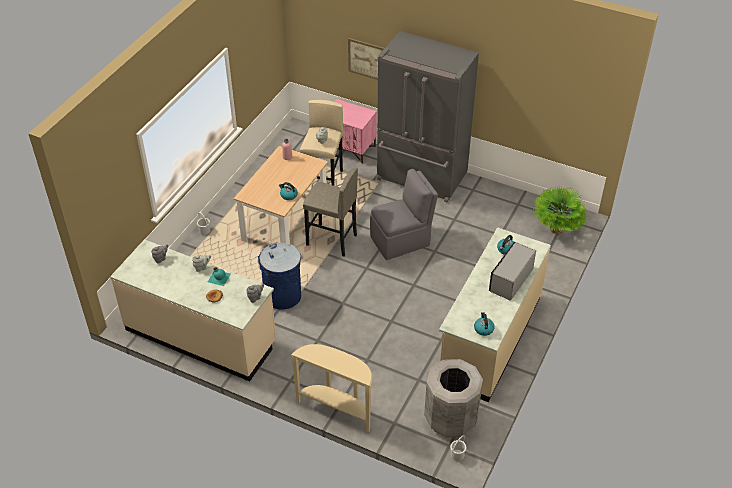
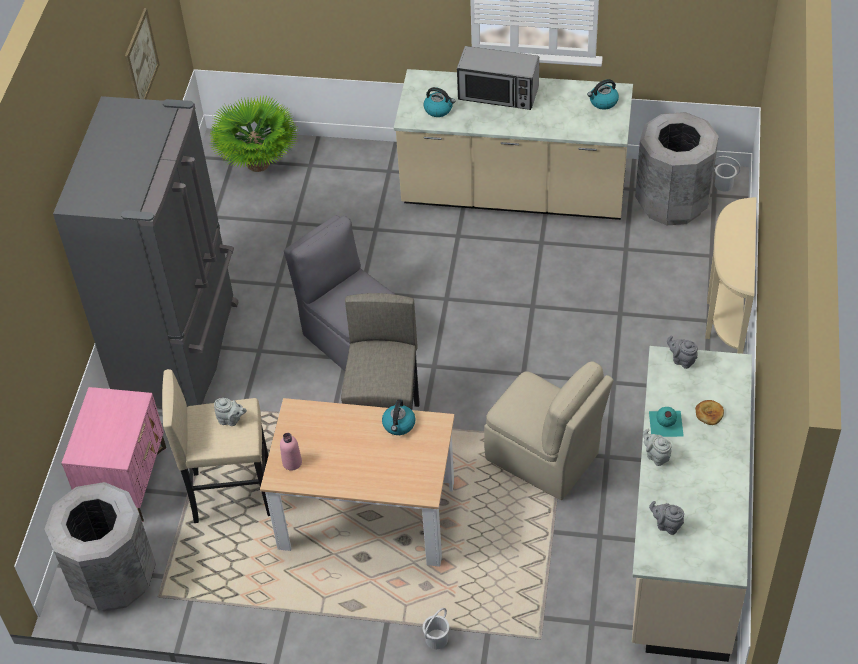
camera: 105 degrees left, 5 degrees up
(282, 296) = (544, 458): blue trash can -> beige chair
(298, 139) = (114, 578): none -> grey trash can
(366, 59) = (47, 335): picture -> picture (141, 60)

